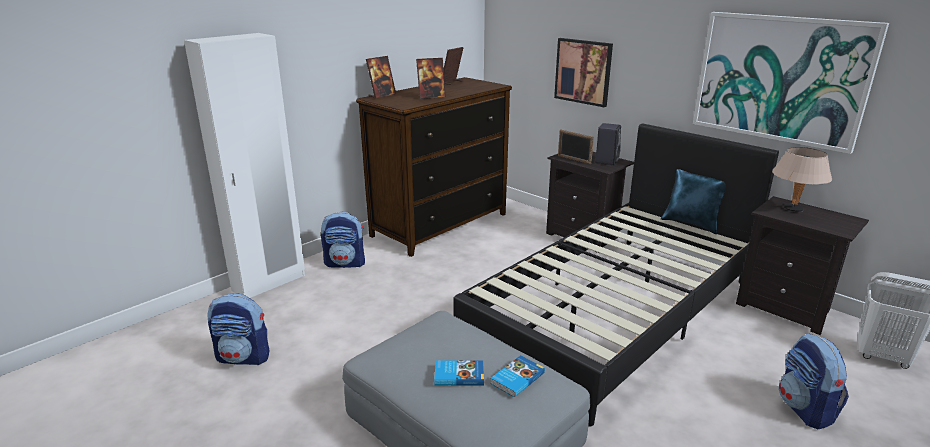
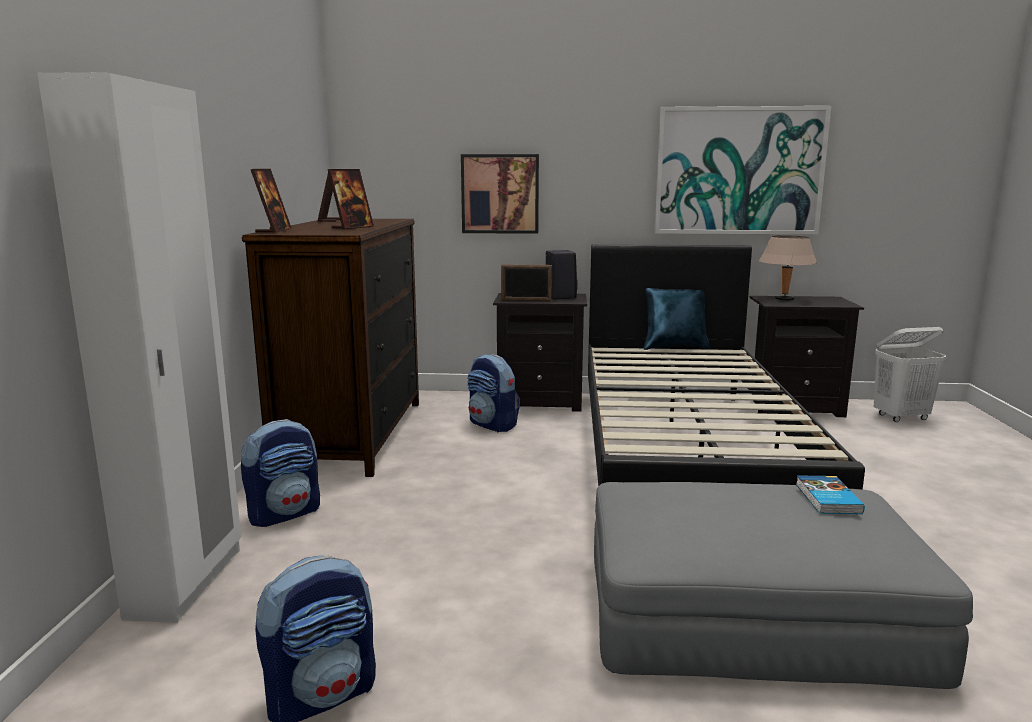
camera: 40 degrees left, 10 degrees down
(458, 375) = (777, 519): book -> none
(805, 409) = (932, 468): backpack -> backpack (493, 425)

